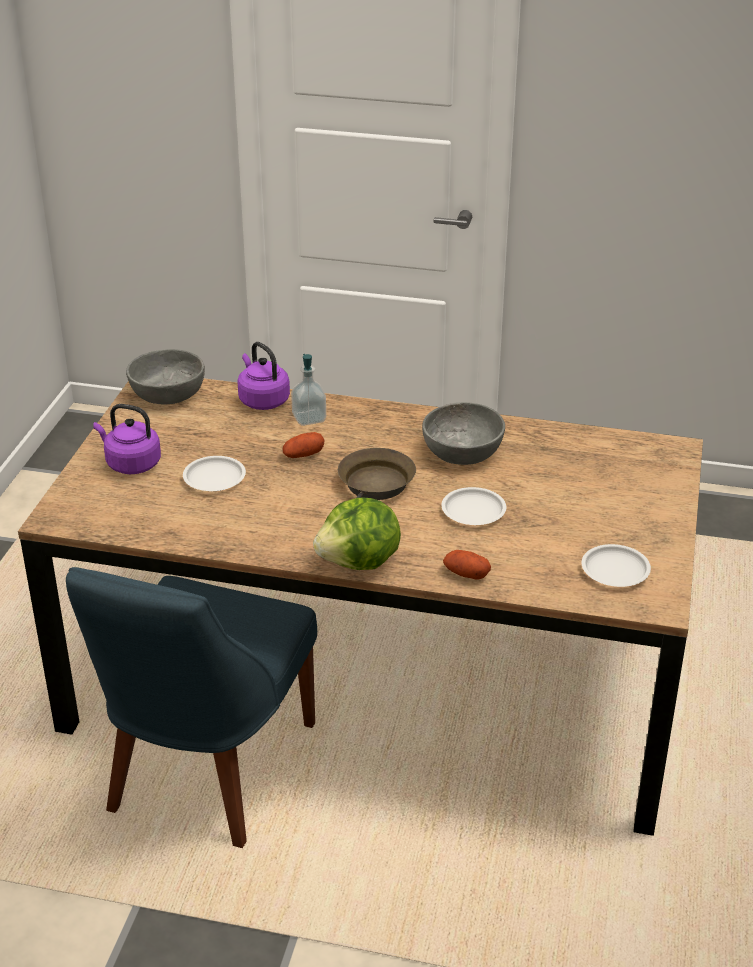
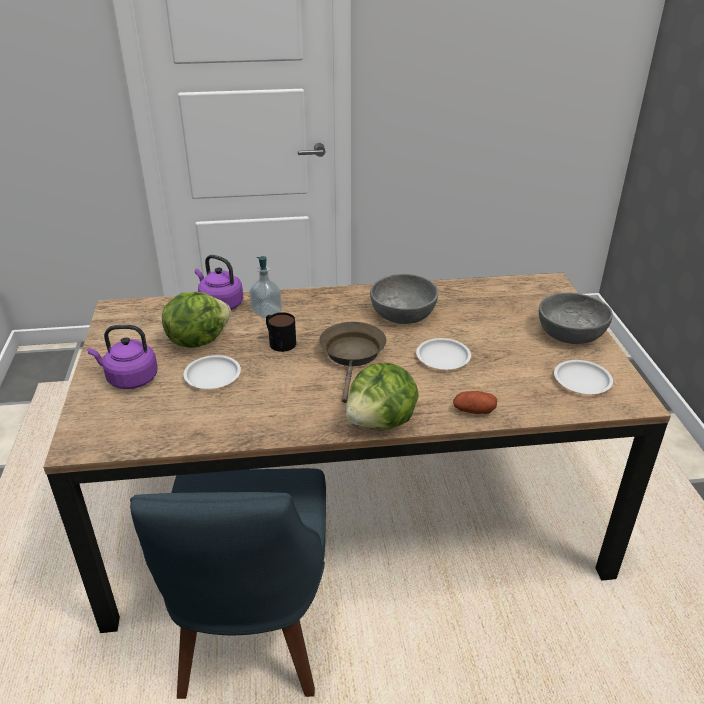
camera: 20 degrees left, 0 degrees up
(167, 393) = (135, 314): grey bowl -> grey bowl (570, 333)
(218, 436) = (197, 340): none -> lettuce
(303, 455) = (279, 341): potato -> mug

